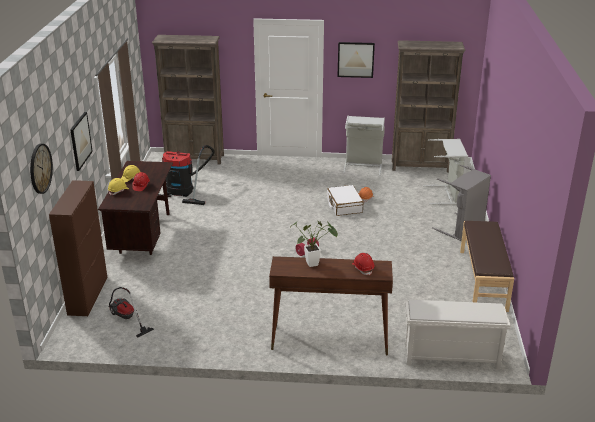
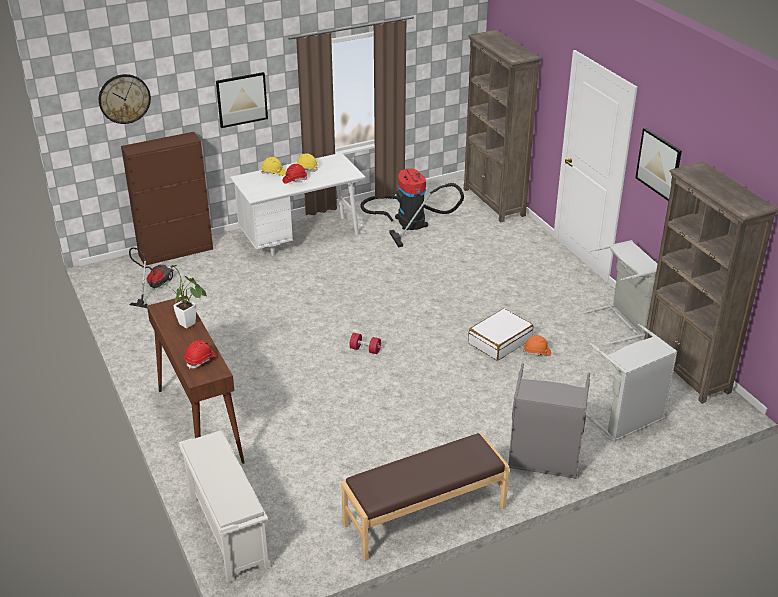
camera: 60 degrees right, 5 degrees up
(143, 236) = (301, 238): brown desk -> white desk

